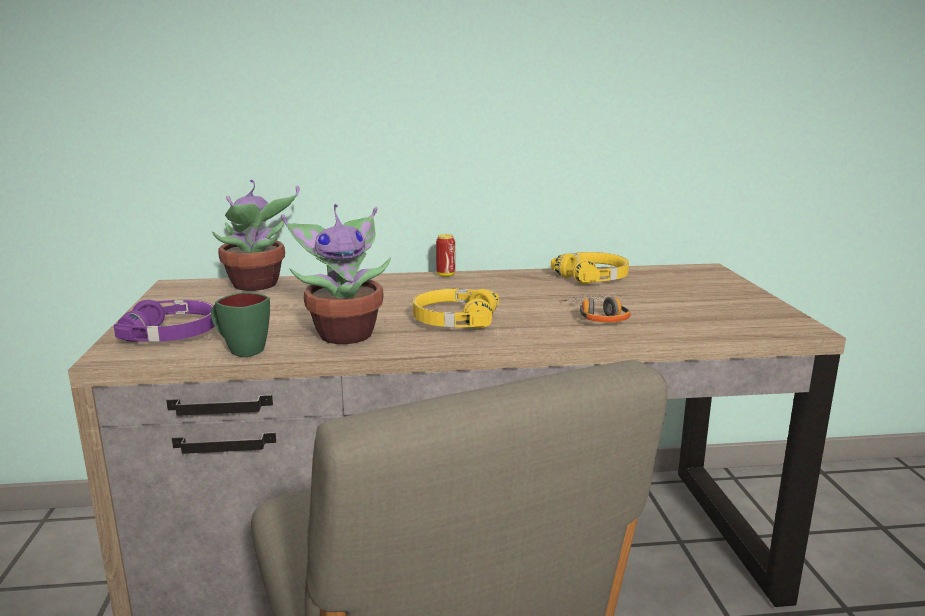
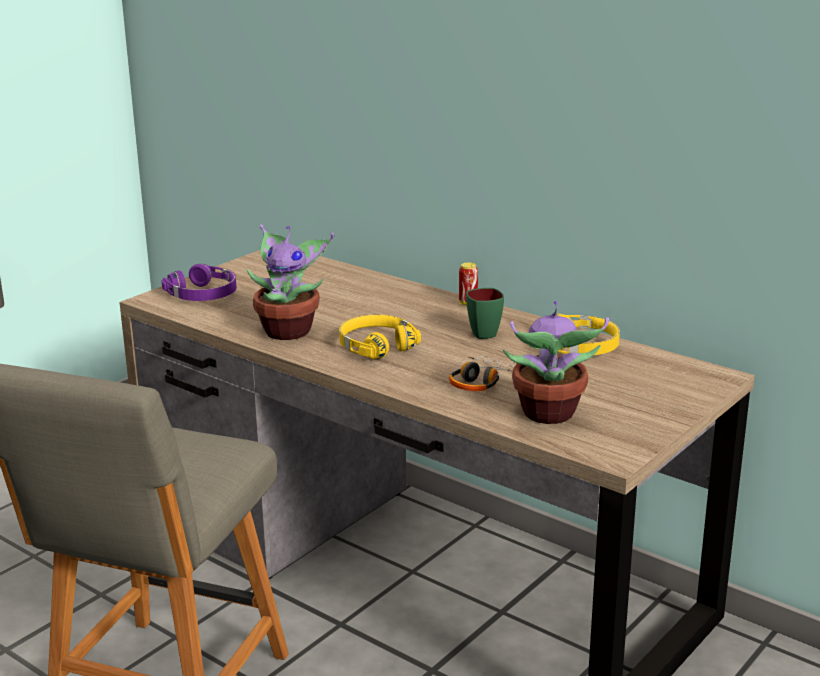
camera: 45 degrees right, 5 degrees up
(241, 350) = (214, 320): green mug -> green mug (481, 332)
(256, 285) = (321, 269): potted plant -> potted plant (548, 414)

